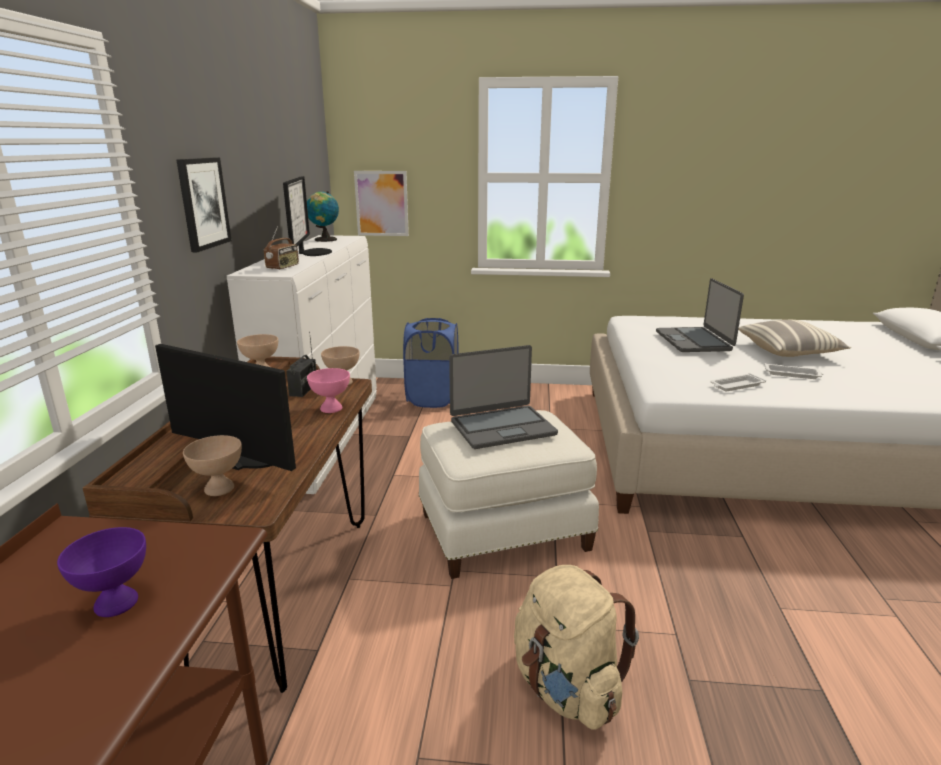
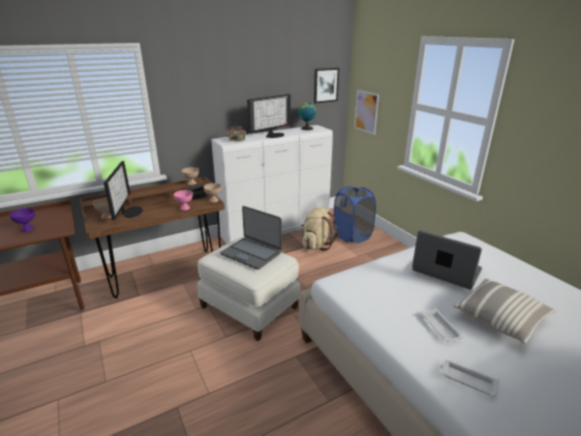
camera: 55 degrees right, 5 degrees up
(203, 203) = (201, 106): picture -> picture (325, 85)
(566, 688) = (151, 366): beige backpack -> beige backpack (316, 245)
(694, 341) = (446, 271): laptop -> laptop turned 75 degrees clockwise
(736, 386) = (378, 306): white tray -> white tray (467, 380)

